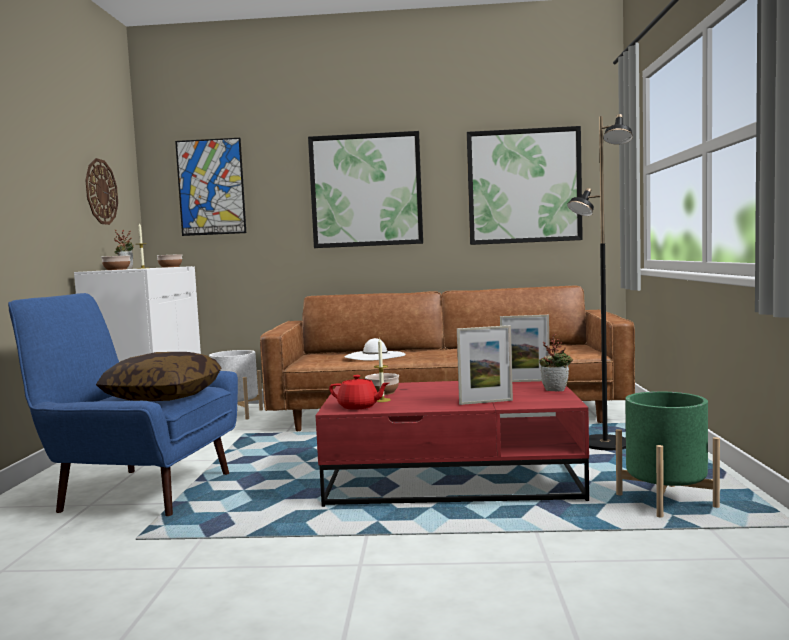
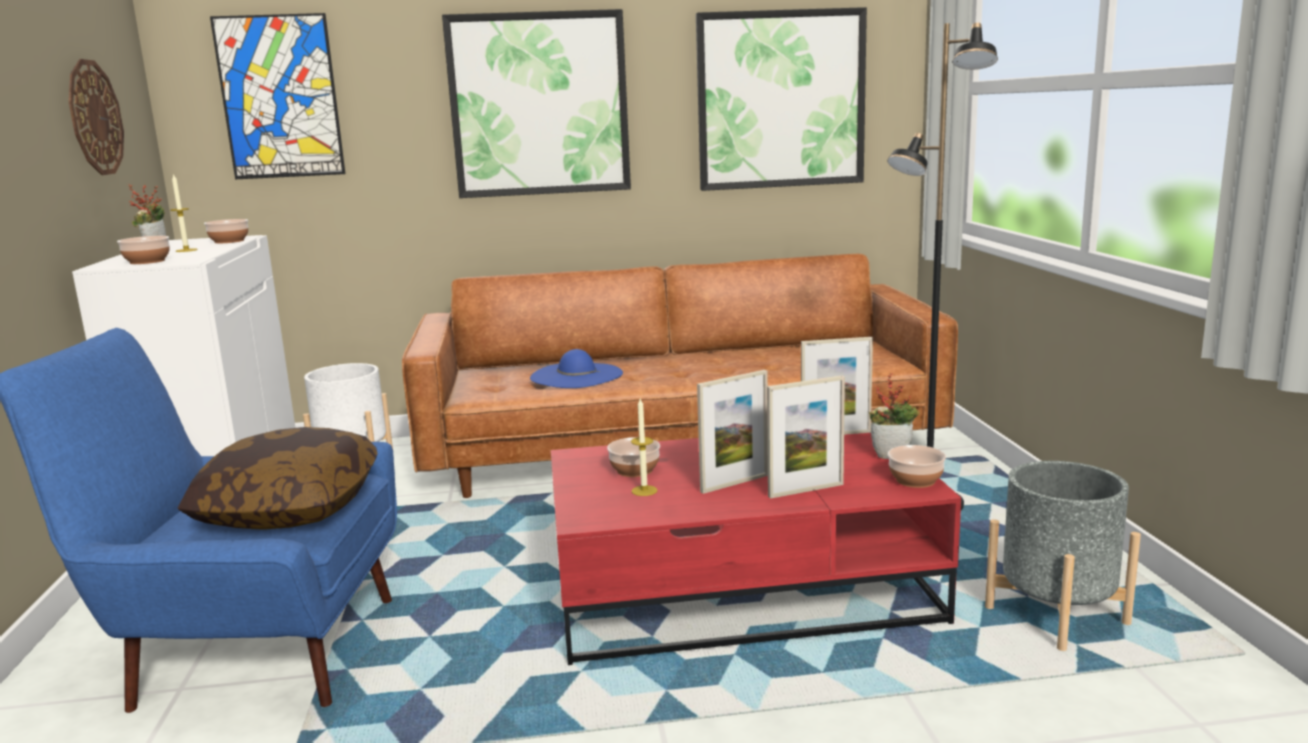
camera: 10 degrees left, 10 degrees up
(359, 407) = (616, 510): red teapot -> none
(375, 356) = (576, 375): white hat -> blue hat
(442, 398) = (734, 483): none -> picture frame
(562, 399) = (915, 480): none -> bowl
(666, 501) = (1056, 616): green planter -> grey planter

